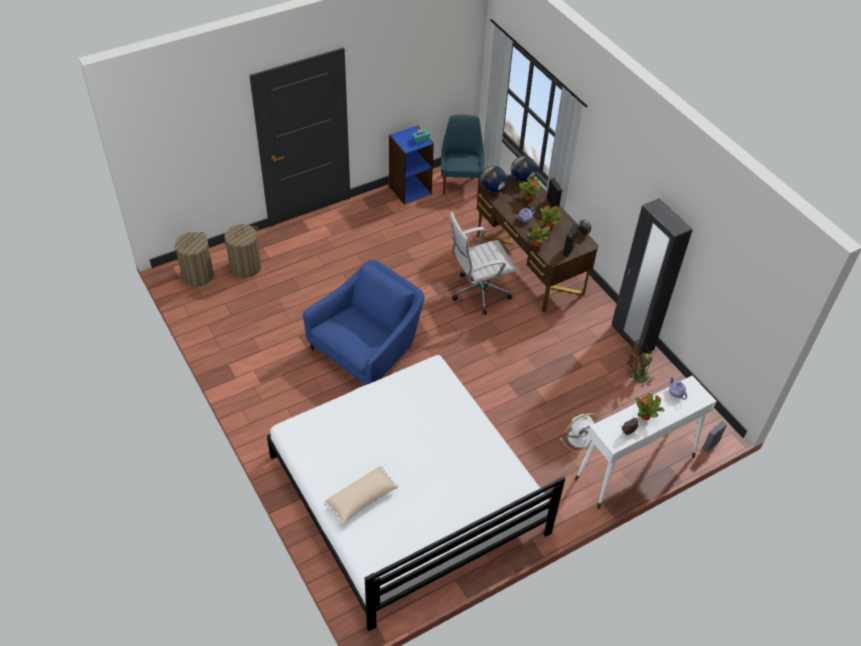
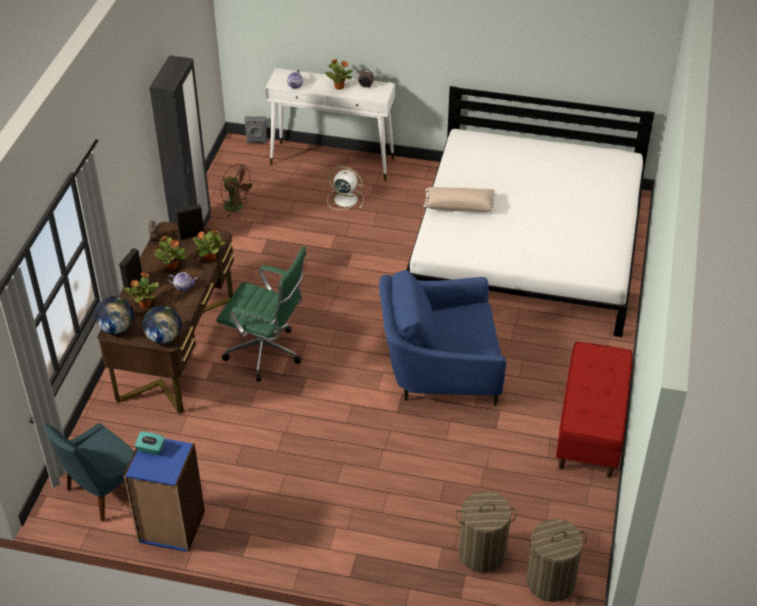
camera: 135 degrees left, 5 degrees down
(239, 373) = (591, 428): none -> red bench
(362, 500) = (594, 200): beige pillow -> beige pillow (459, 205)
(477, 293) = (267, 354): white office chair -> green office chair

